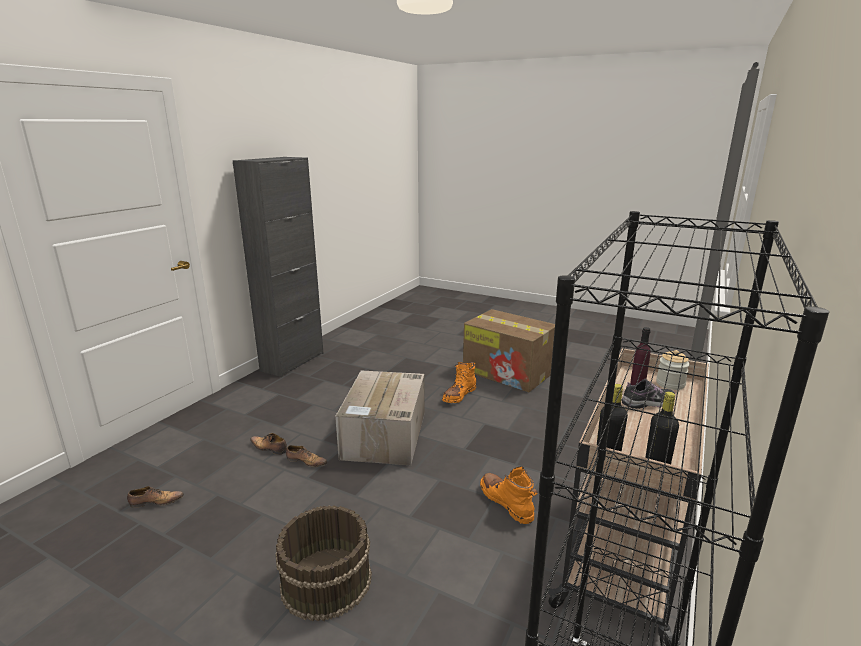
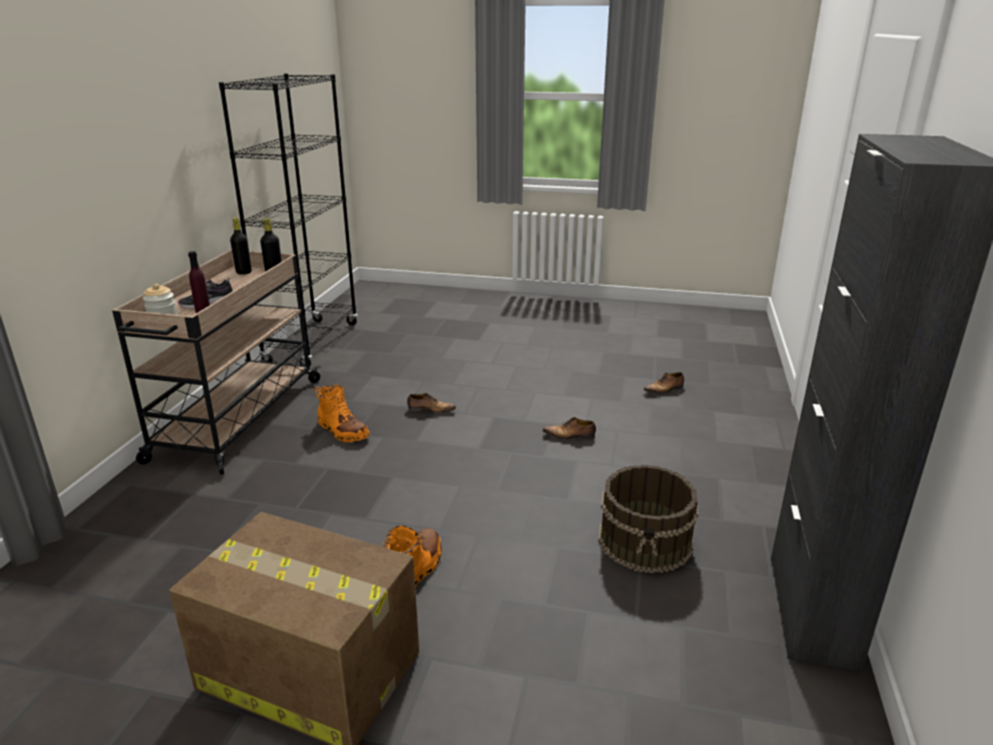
camera: 165 degrees right, 5 degrees up
(269, 448) = (627, 443): shoe -> shoe (430, 410)
(325, 580) = (479, 372): brown bucket -> brown bucket (646, 540)
(384, 435) = (502, 478): cardboard box -> none

